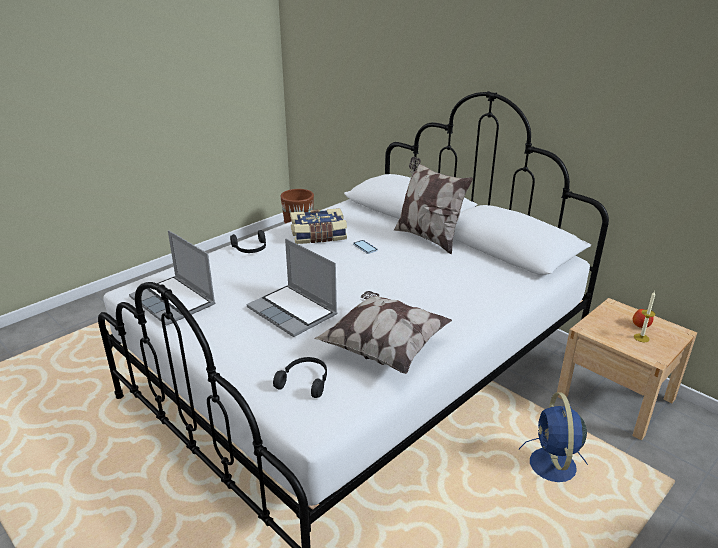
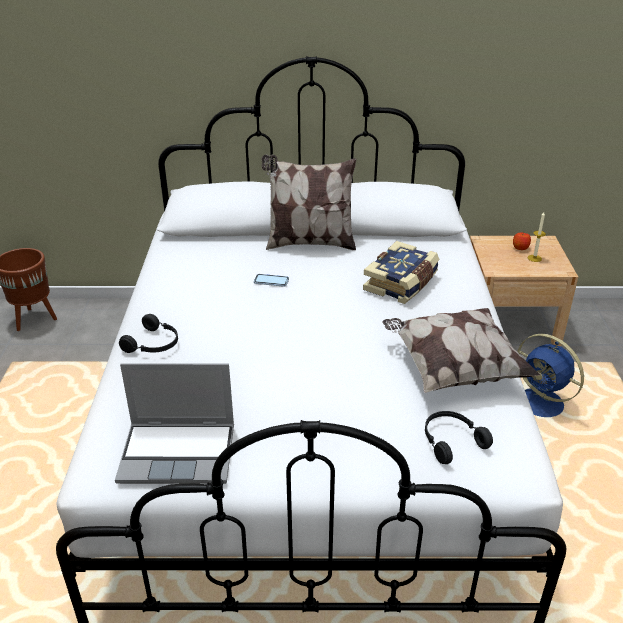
camera: 45 degrees left, 5 degrees up
(293, 312) = (323, 384): laptop -> none
(318, 236) = (202, 291): book -> book (402, 284)

